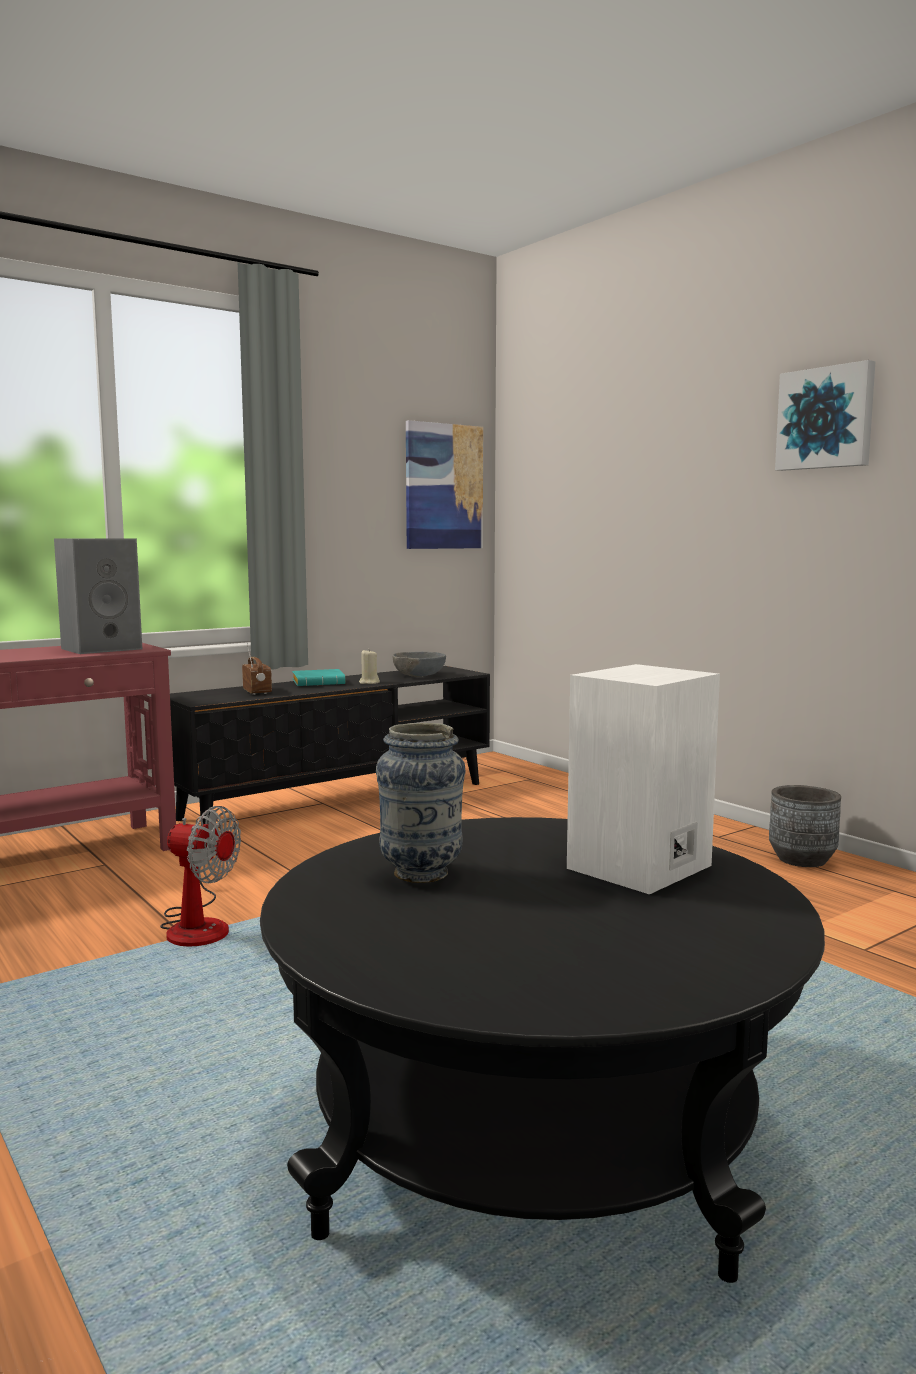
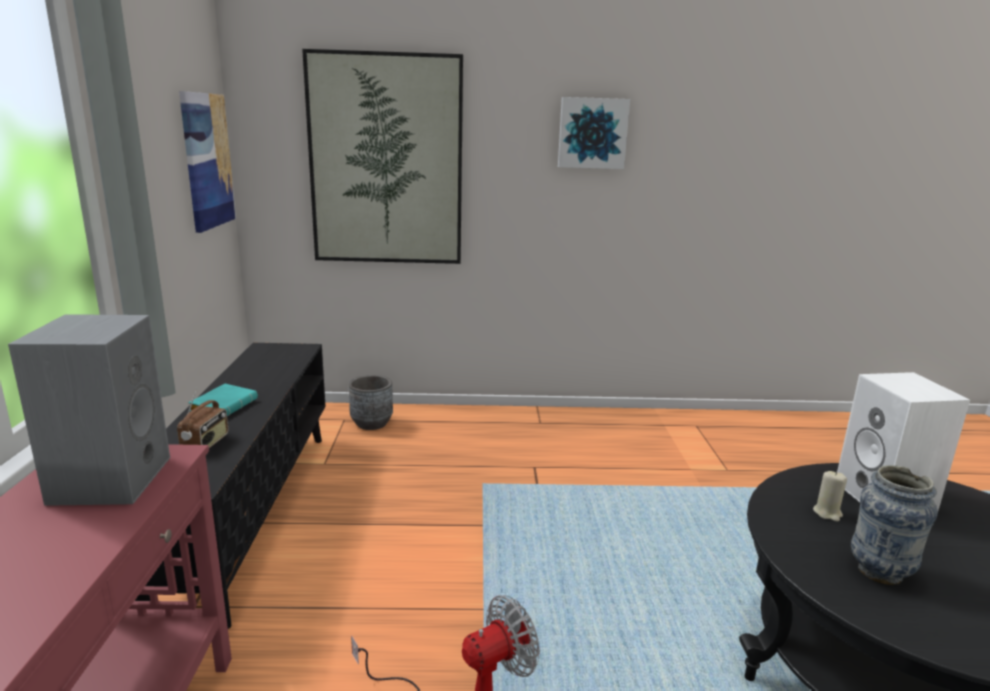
camera: 55 degrees left, 10 degrees up
(258, 691) = (206, 443): radio -> radio turned 90 degrees clockwise
(369, 682) = (268, 389): beige candle -> beige candle (827, 513)
(419, 675) = (278, 364): grey bowl -> none
(607, 481) = (386, 161): none -> picture
(802, 859) = (600, 422): grey planter -> grey planter (372, 423)

